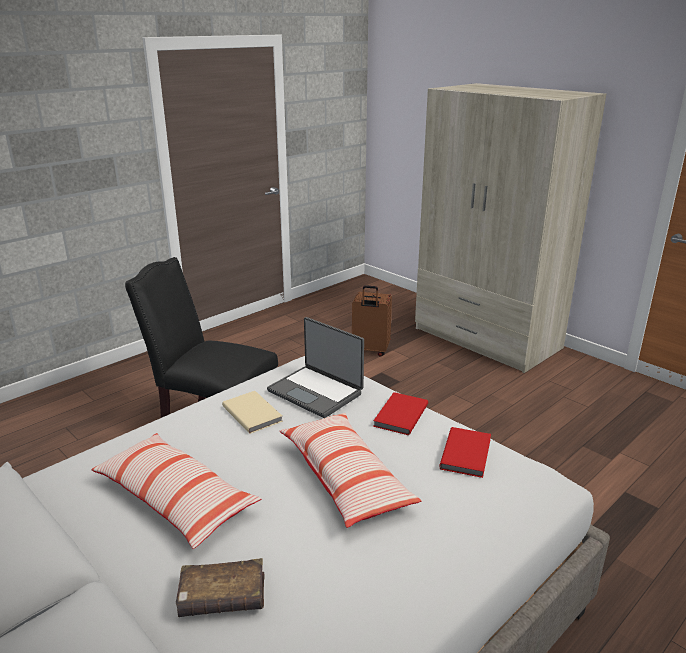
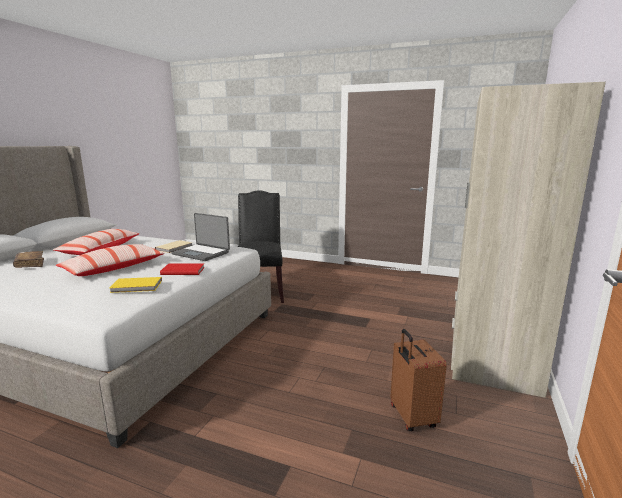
camera: 65 degrees right, 10 degrees down
(316, 392) = (202, 253): laptop -> laptop turned 75 degrees counterclockwise
(370, 350) = (395, 309): brown suitcase -> brown suitcase (411, 417)
(467, 453) = (137, 287): red book -> yellow book

